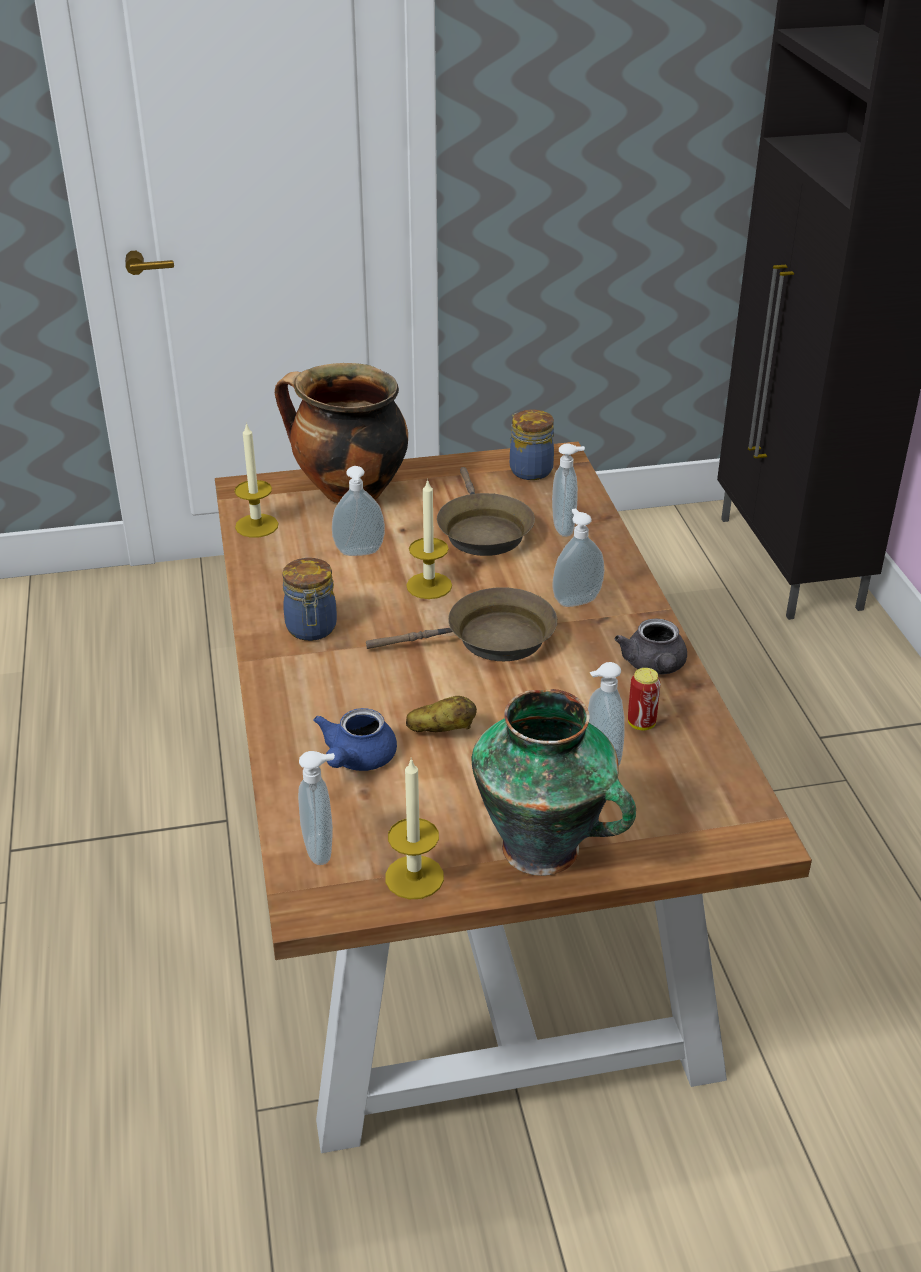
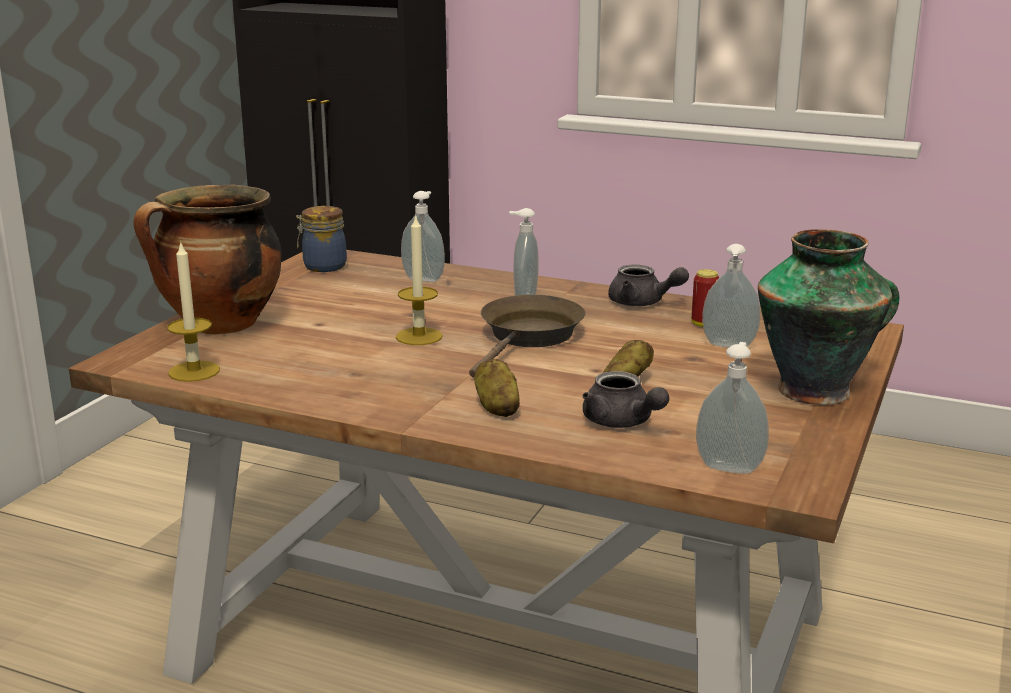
camera: 55 degrees left, 15 degrees down
(311, 629) = (404, 392): jar -> none
(326, 684) = (496, 407): none -> potato
(356, 760) = (622, 423): blue teapot -> grey teapot
(359, 553) = (323, 346): soap dispenser -> none
(414, 877) = (804, 441): candle -> none
(482, 531) = (376, 301): brown frying pan -> none

